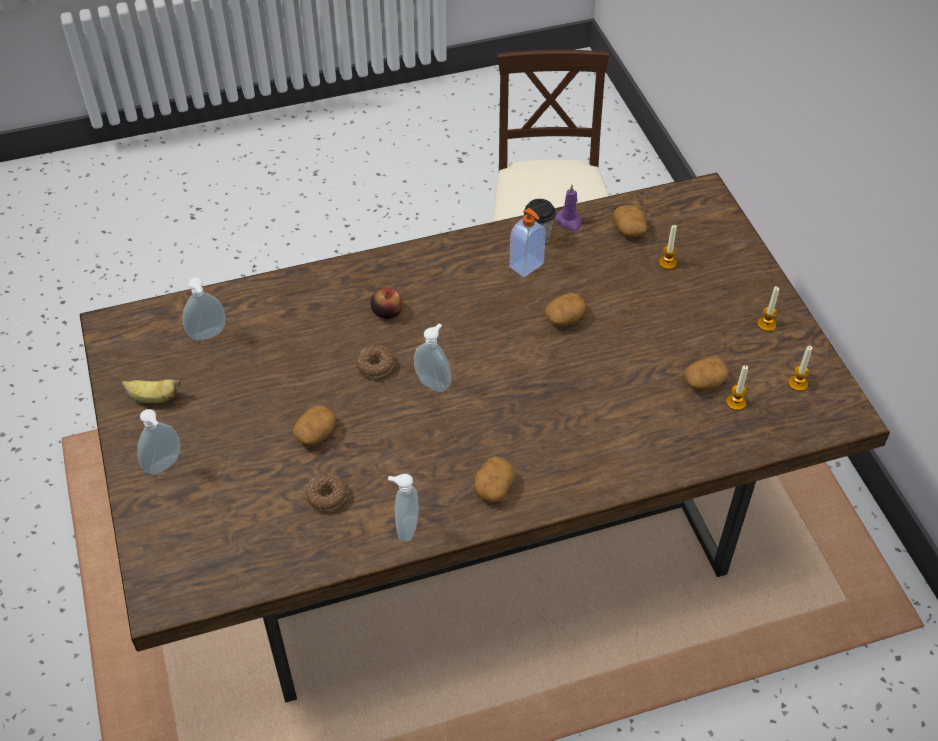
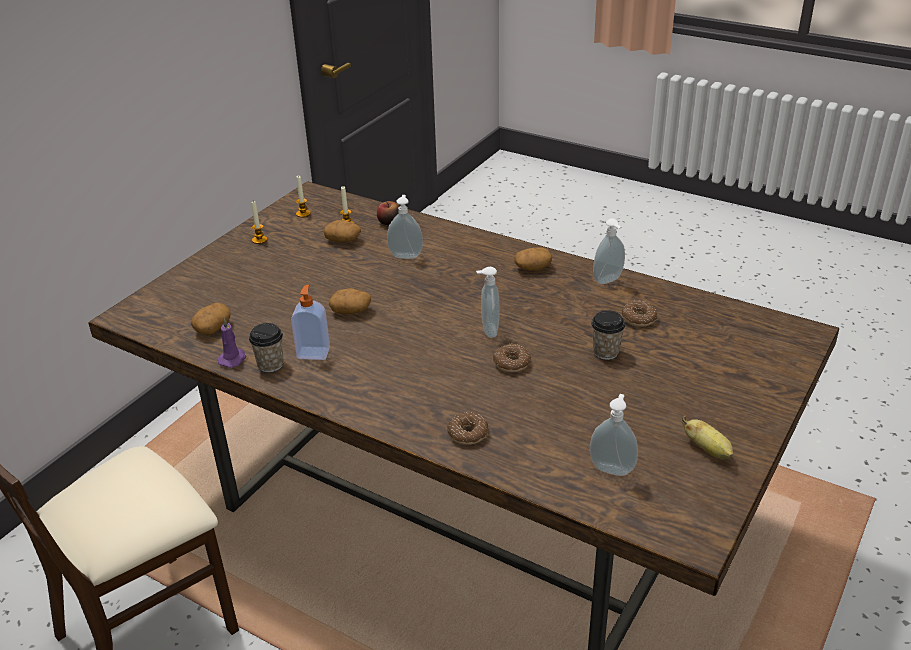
camera: 130 degrees left, 15 degrees down
(165, 466) = (738, 399): soap dispenser -> soap dispenser (406, 255)
(315, 434) = (606, 352): potato -> cup
(333, 289) = (468, 434): none -> donut
(387, 311) = (452, 390): apple -> apple (389, 222)
(667, 263) = (236, 296): candle -> none

